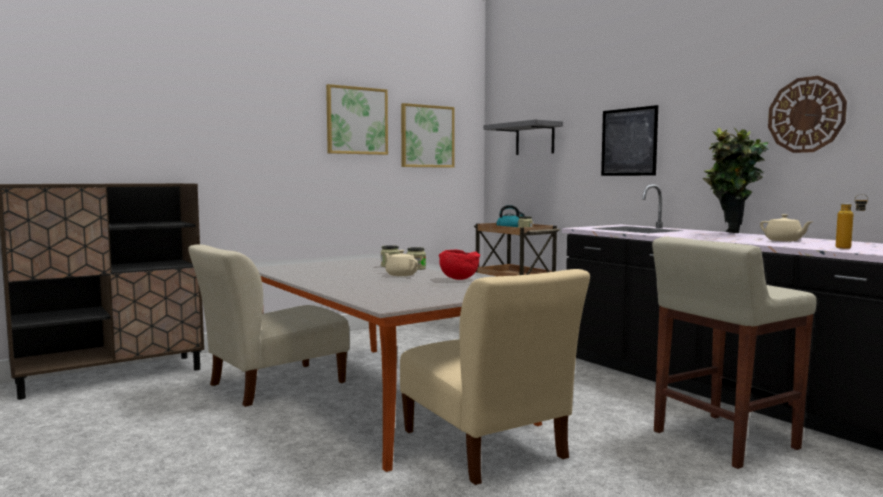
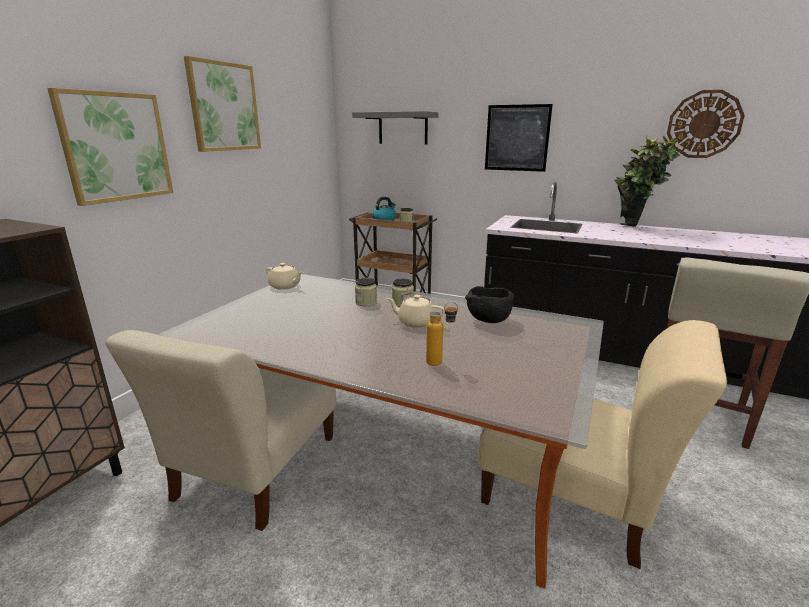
camera: 30 degrees left, 15 degrees up
(427, 136) = (291, 124): picture -> picture (116, 147)
(458, 279) = (487, 321): red bowl -> black bowl
(783, 240) = (699, 238): beige teapot -> beige teapot (285, 286)
(849, 248) = (775, 248): bottle -> bottle (440, 362)

